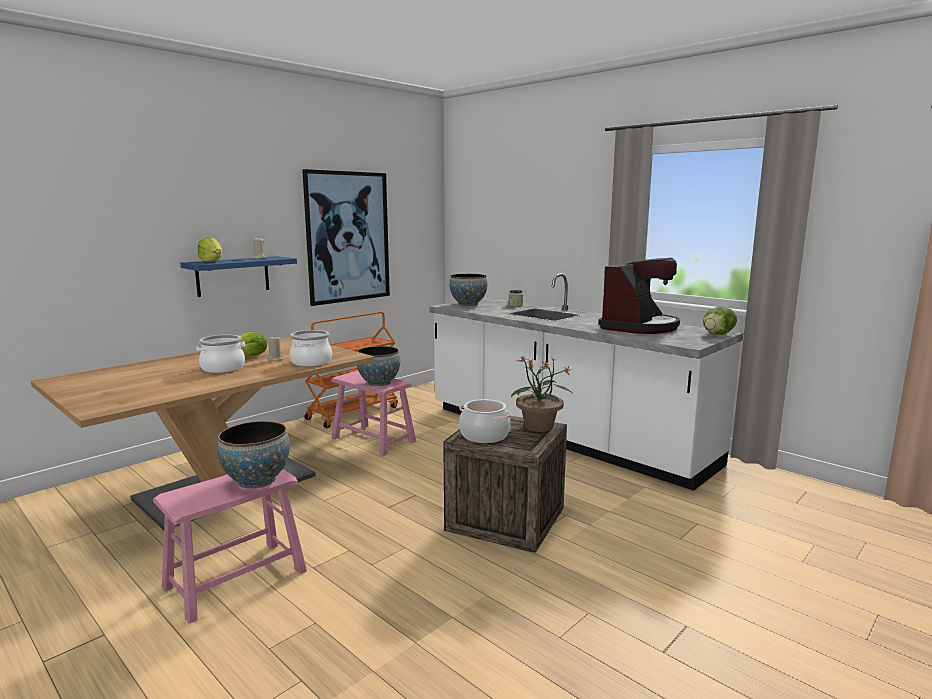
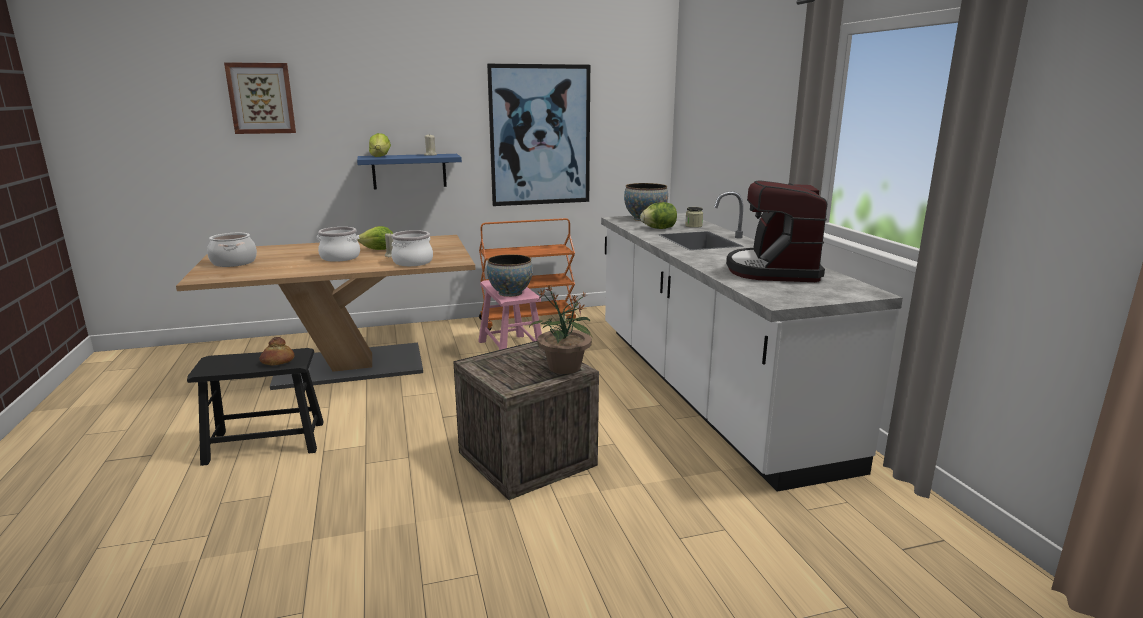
camera: 30 degrees right, 5 degrees up
(70, 200) = (261, 98): none -> picture
(236, 579) = (266, 442): pink stool -> black stool
(257, 480) = (277, 361): bowl -> bread
(484, 435) = (496, 364): cooking pot -> cooking pot (233, 262)
(639, 327) = (773, 270): coffee machine -> coffee machine turned 120 degrees clockwise
(717, 334) = (855, 294): lettuce -> lettuce (659, 229)

